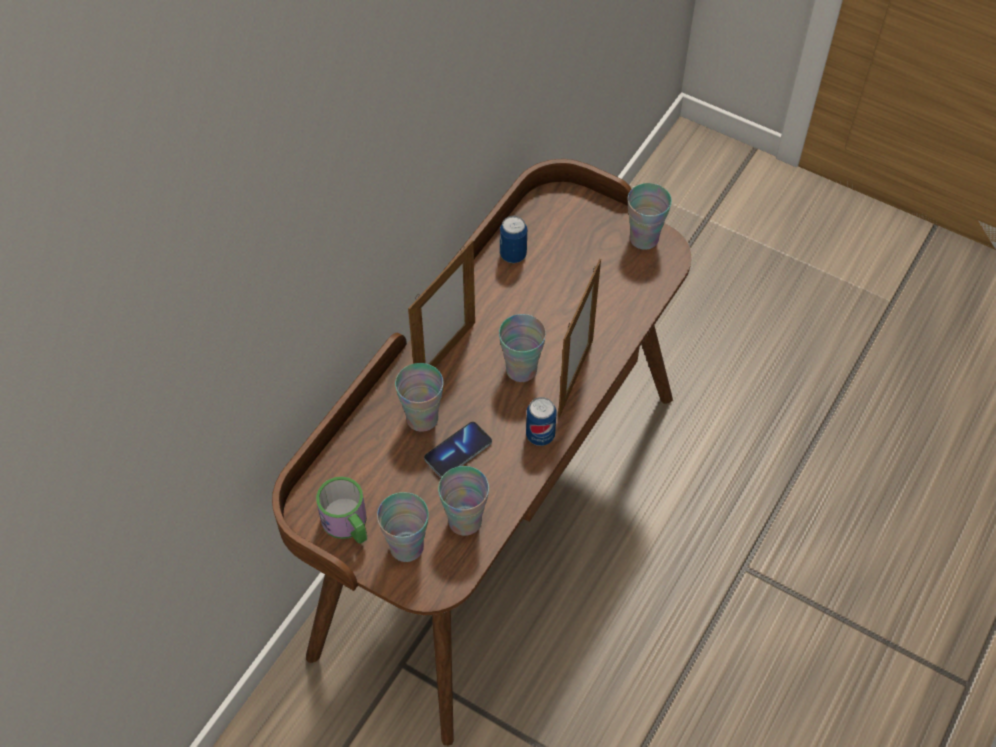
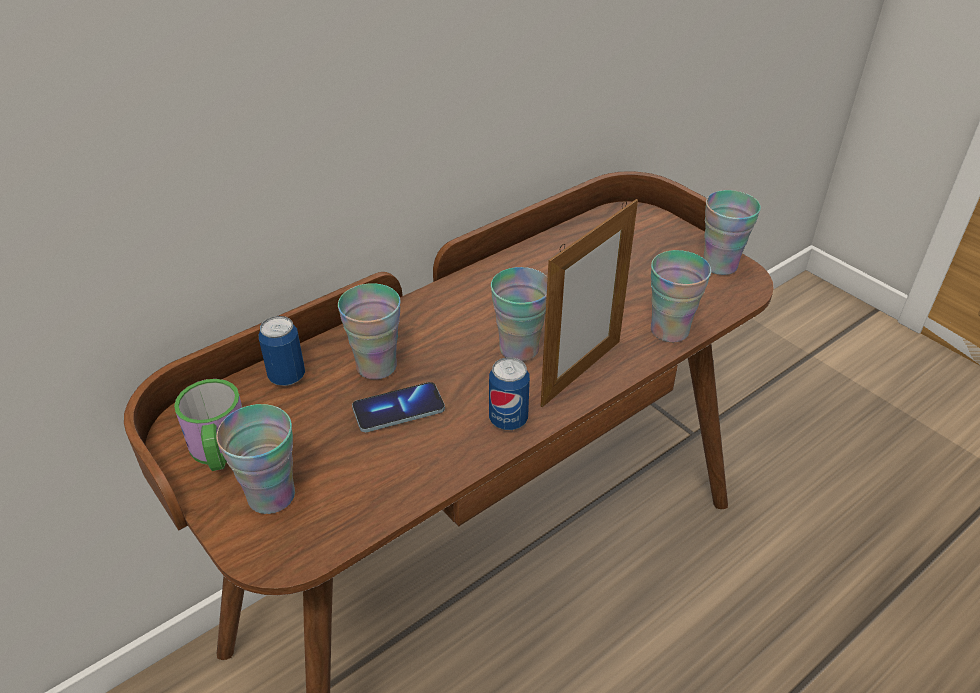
camera: 20 degrees right, 15 degrees down
(445, 354) = (439, 314): picture frame -> none
(465, 521) = (361, 487): cup -> cup (669, 330)
(513, 255) = (562, 248): can -> can (287, 377)

